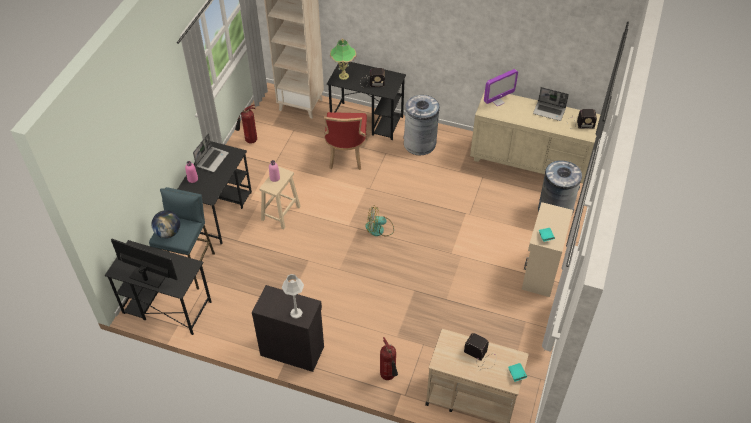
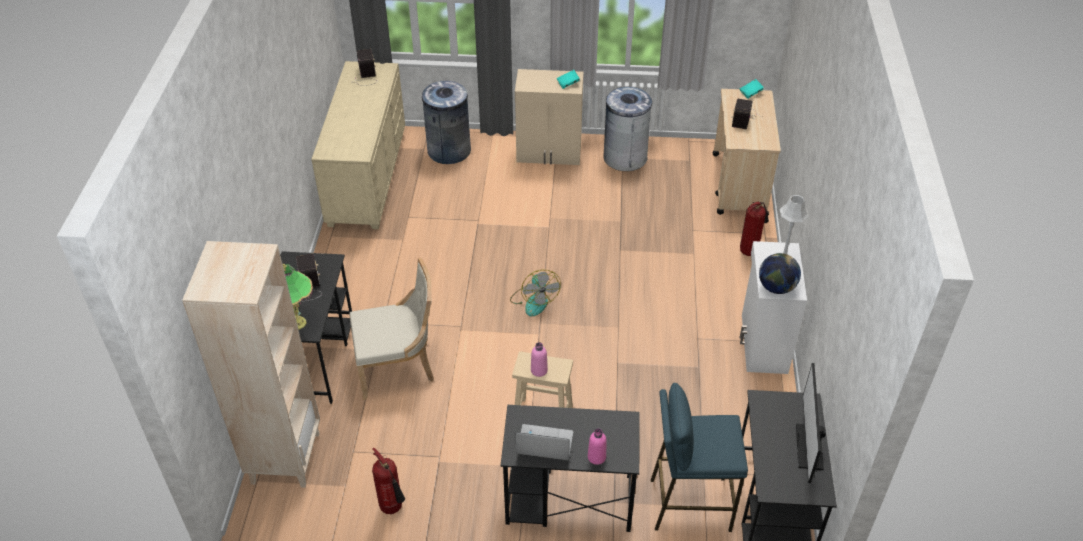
camera: 105 degrees left, 5 degrees down
(168, 232) = (721, 447): globe -> globe (776, 287)
(292, 350) = (763, 344): black cabinet -> white cabinet
(346, 155) = (398, 367): red chair -> beige chair
(420, 144) = (355, 288): grey trash can -> grey trash can (625, 157)
(497, 101) = (338, 144): monitor -> none
(549, 111) = (348, 100): laptop -> none

